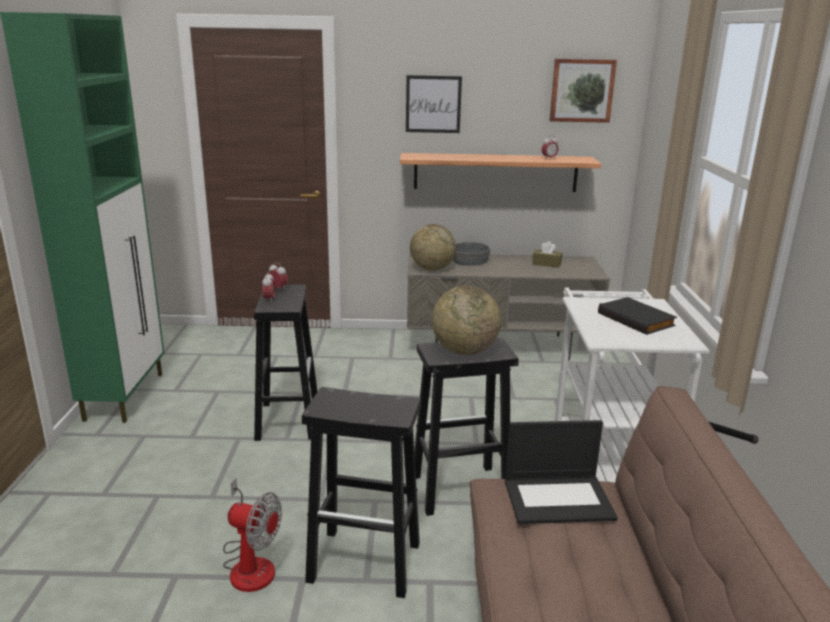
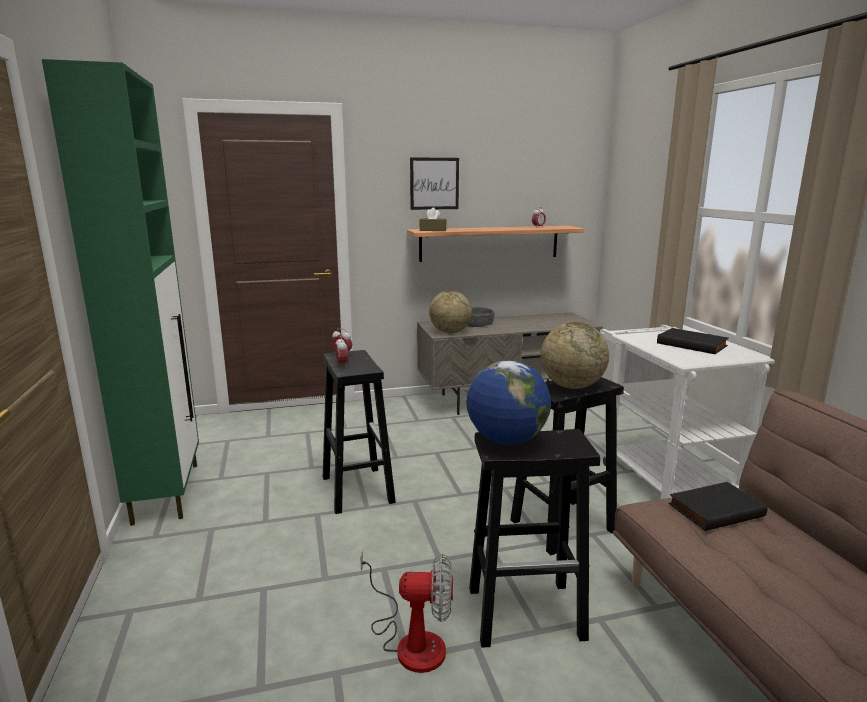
camera: 15 degrees left, 5 degrees down
(340, 399) = (506, 440): none -> globe
(546, 264) = (541, 320): brown tissue box -> brown tissue box (433, 230)
(559, 499) = (715, 509): laptop -> black book
(581, 90) = (557, 169): picture -> none

